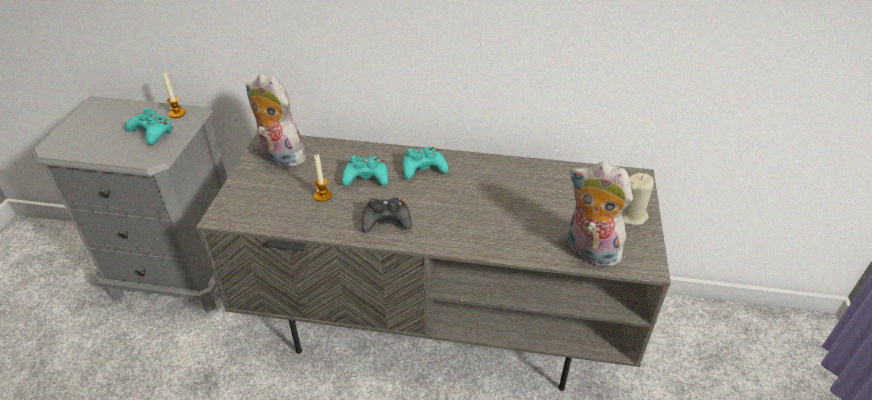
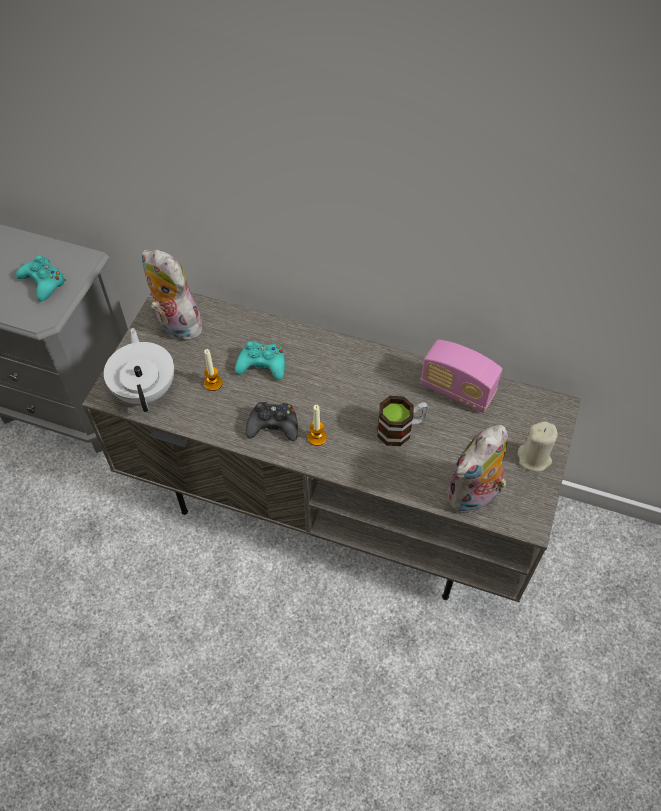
camera: 10 degrees right, 15 degrees up
(177, 113) = (71, 258): candle -> candle (317, 437)
(258, 207) = (146, 389): none -> white teapot
(423, 168) = (325, 361): turquoise game controller -> none
(506, 209) = (401, 429): none -> mug
(546, 176) = (457, 390): none -> radio
(589, 252) = (474, 497): plush toy -> plush toy turned 90 degrees counterclockwise

